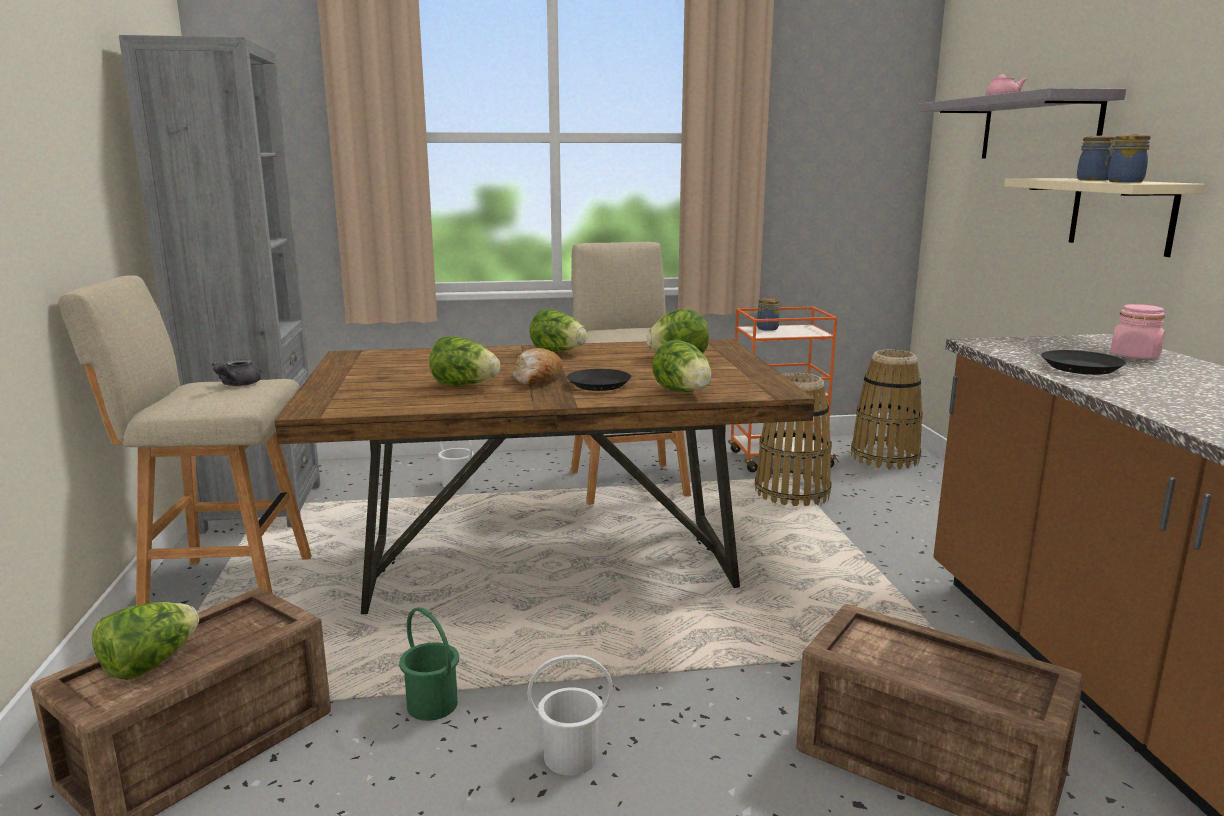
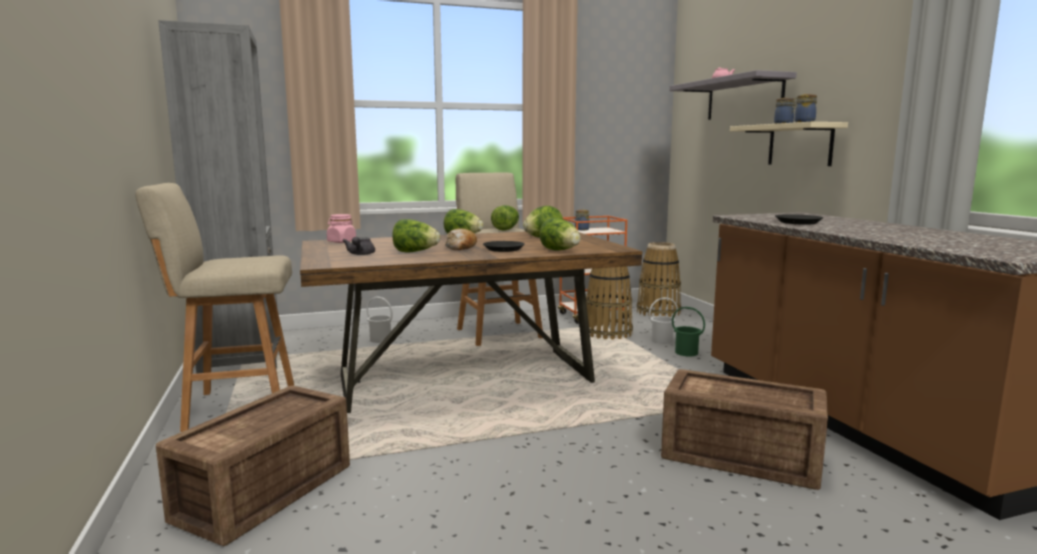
camera: 10 degrees left, 5 degrees down
(150, 664) = (236, 428): lettuce -> lettuce (506, 229)
(236, 385) = (250, 257): grey teapot -> grey teapot (360, 254)
(431, 705) = (418, 456): green bucket -> green bucket (686, 353)
(570, 756) = (522, 473): white bucket -> white bucket (661, 340)
(1135, 356) = (823, 218): pink jar -> pink jar (341, 241)

